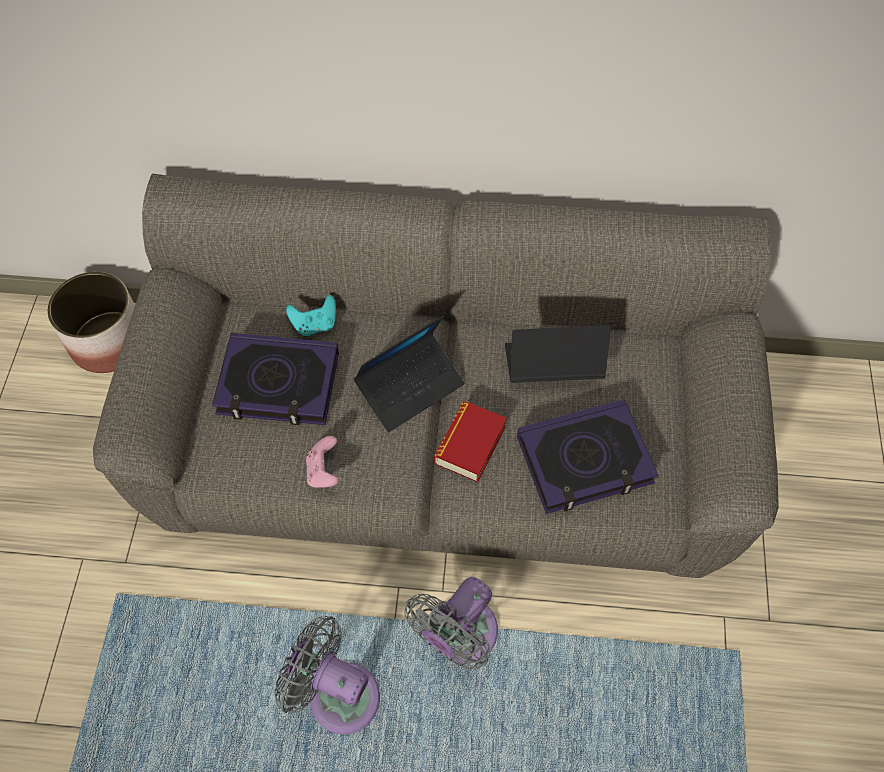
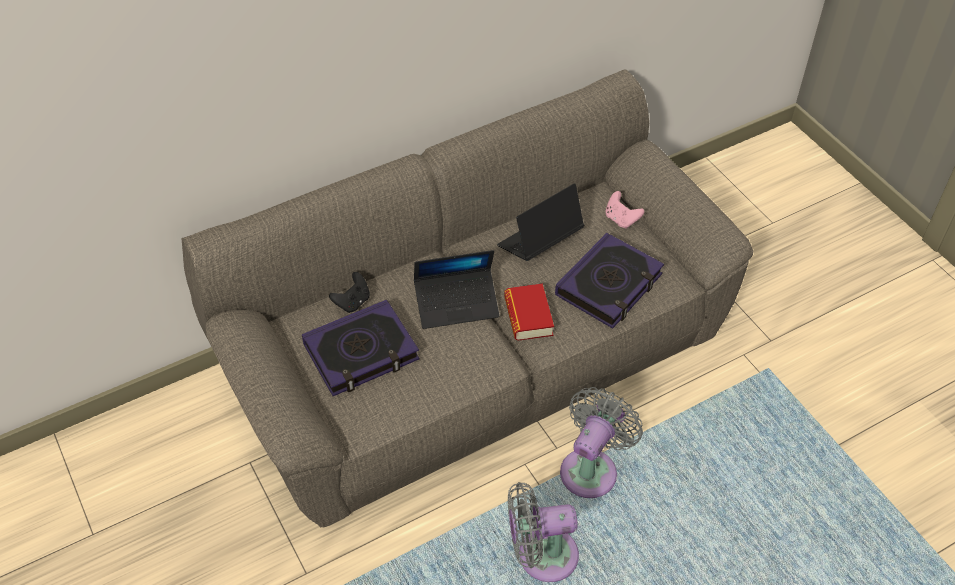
camera: 35 degrees left, 10 degrees down
(109, 342) = (152, 432): planter -> none
(315, 325) = (352, 302): turquoise game controller -> black game controller
(323, 471) = (444, 388): pink game controller -> pink game controller (621, 219)
(410, 387) = (457, 304): laptop -> laptop turned 60 degrees clockwise
(459, 637) = (591, 468): grey fan -> grey fan turned 150 degrees counterclockwise

